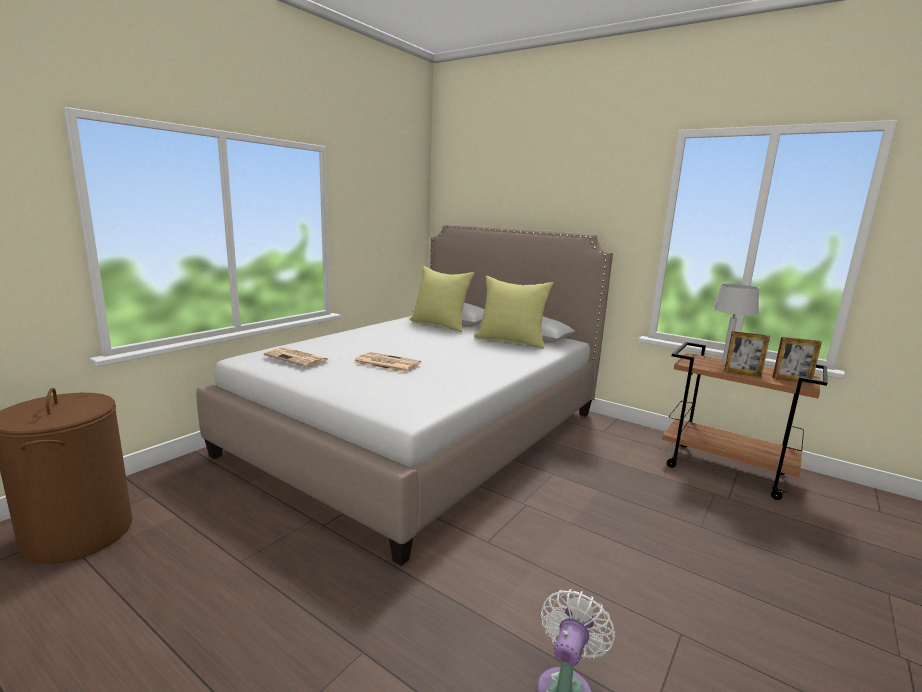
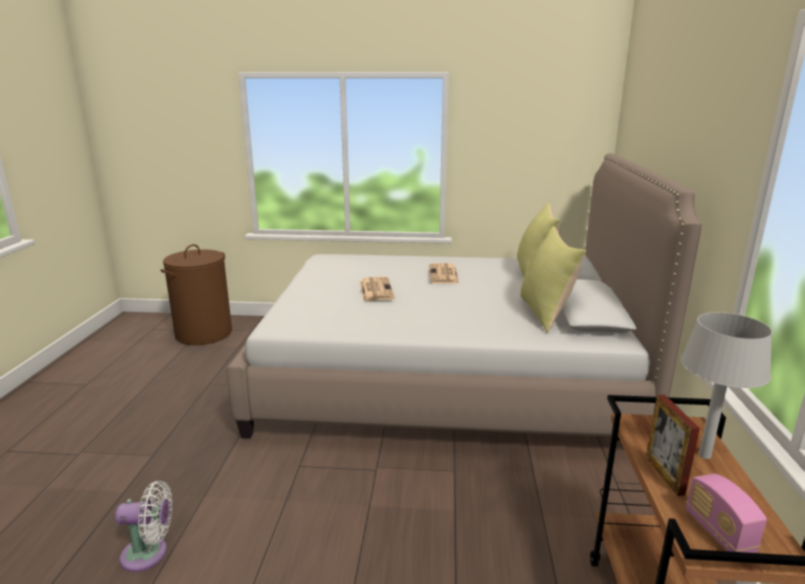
camera: 60 degrees right, 5 degrees up
(297, 358) = (340, 266): newspaper -> newspaper (444, 275)
(791, 380) = (718, 532): picture frame -> radio

